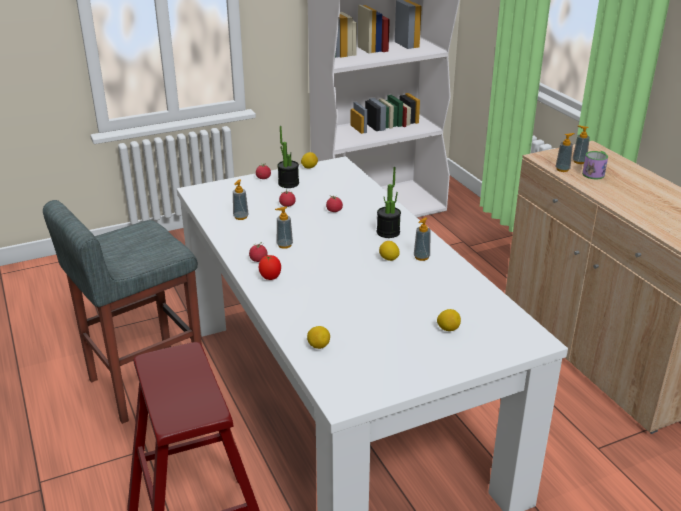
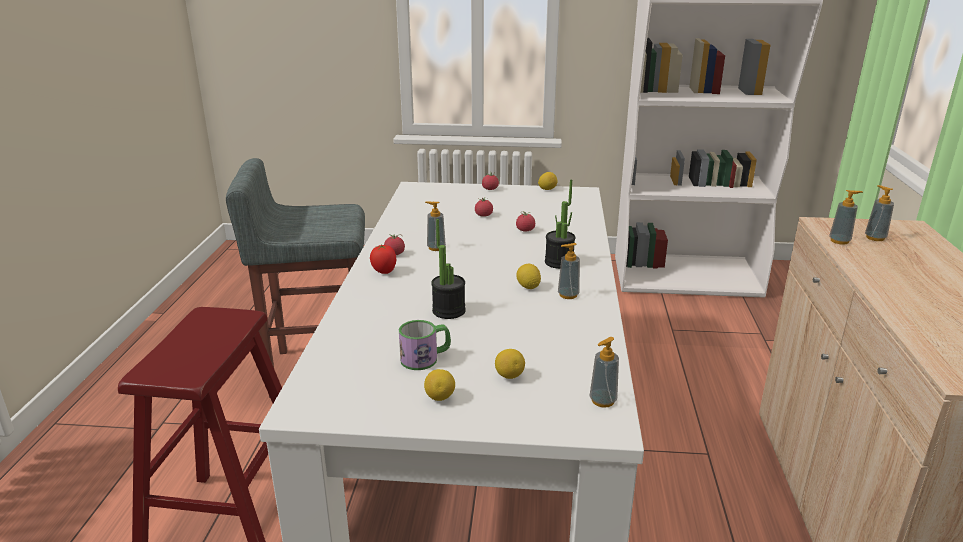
camera: 30 degrees right, 5 degrees down
(241, 217) = (426, 215): soap dispenser -> soap dispenser (602, 401)
(288, 183) = (508, 198): potted plant -> potted plant (448, 311)
(318, 346) = (347, 347): lemon -> lemon (440, 397)
(595, 173) = (886, 254): mug -> mug (425, 358)

